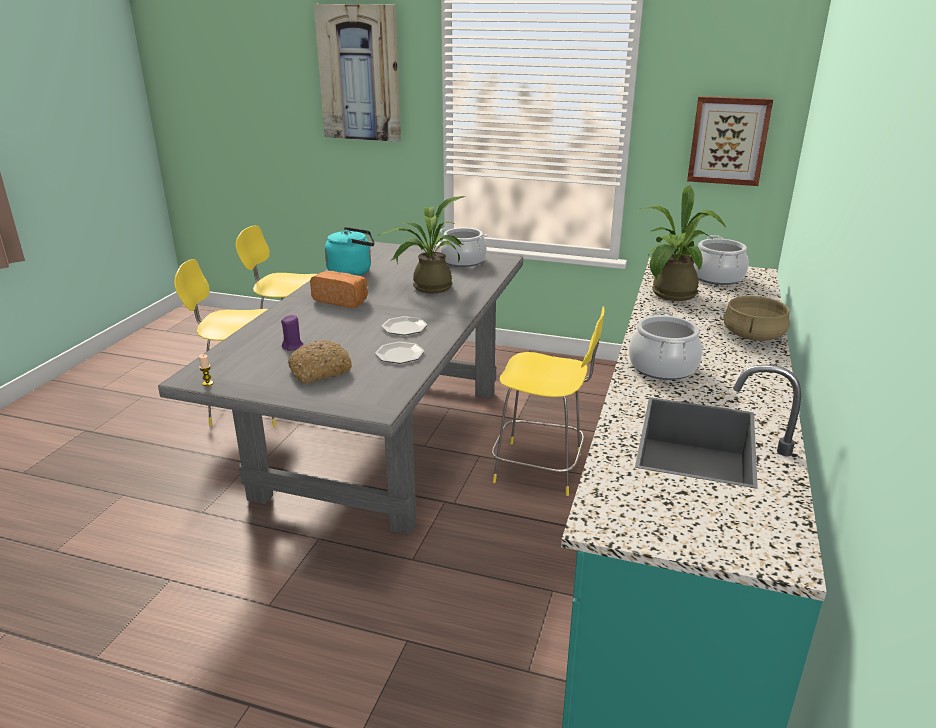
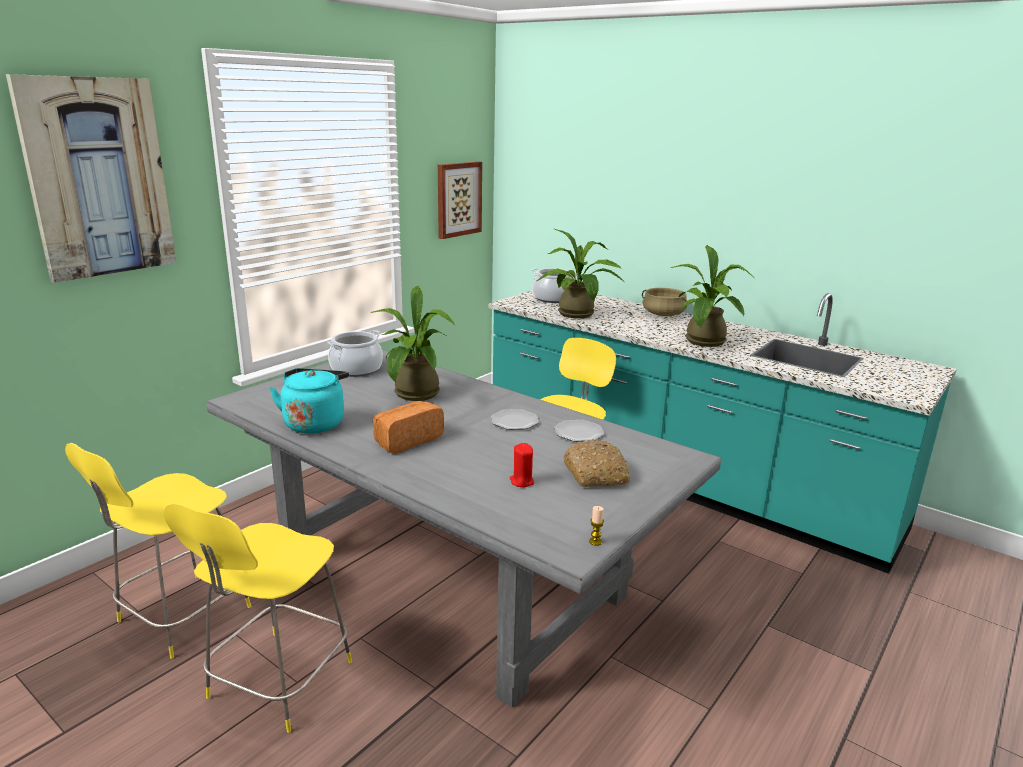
camera: 70 degrees left, 5 degrees down
(293, 346) = (521, 481): purple candle -> red candle
(662, 367) = (704, 343): cooking pot -> potted plant

